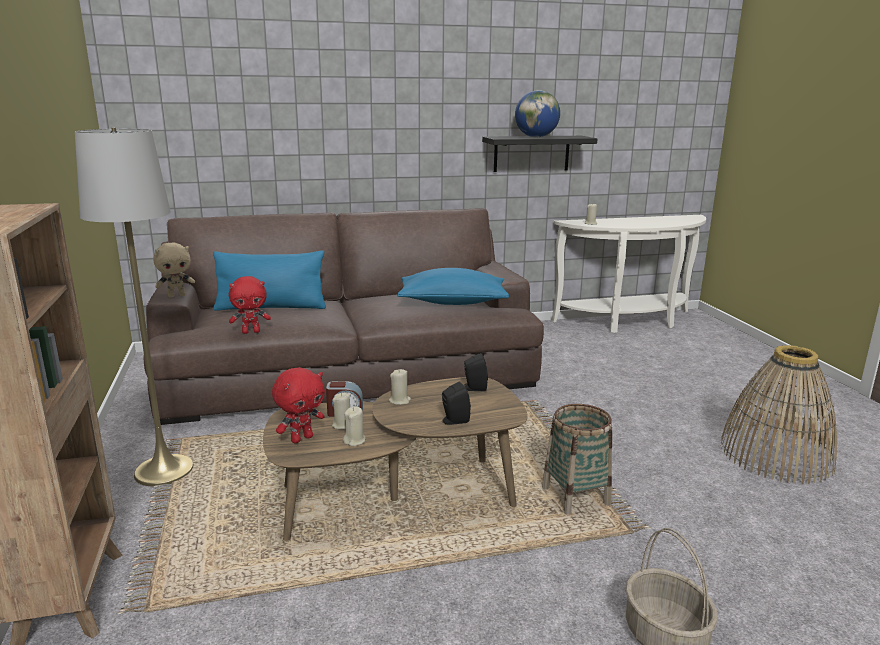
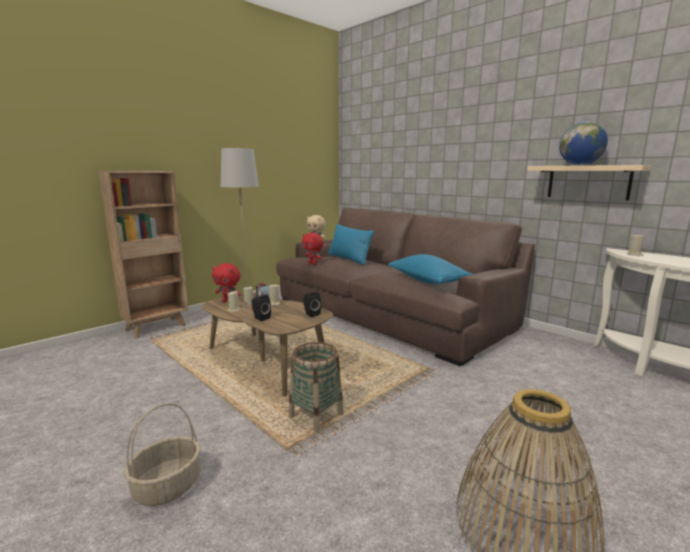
camera: 60 degrees right, 5 degrees down
(531, 153) = (588, 182): black shelf -> beige shelf

